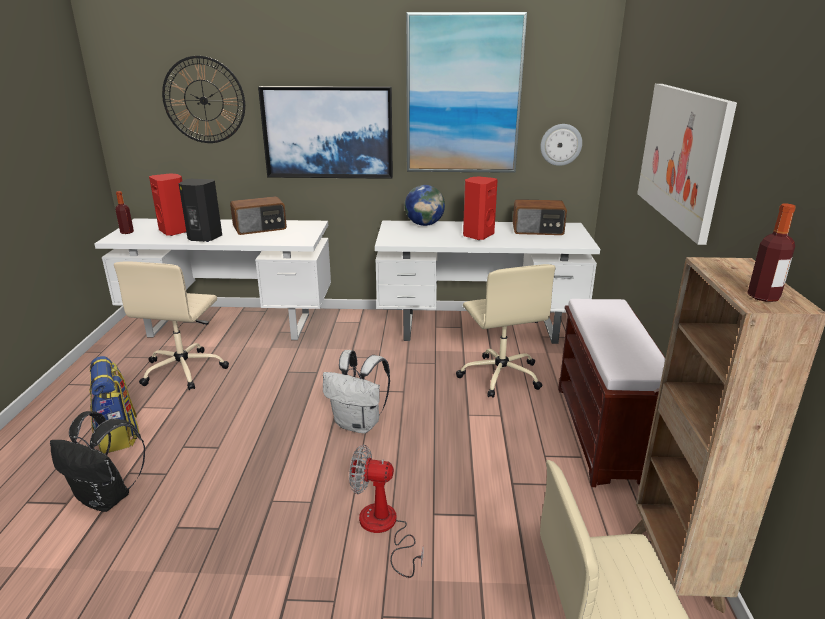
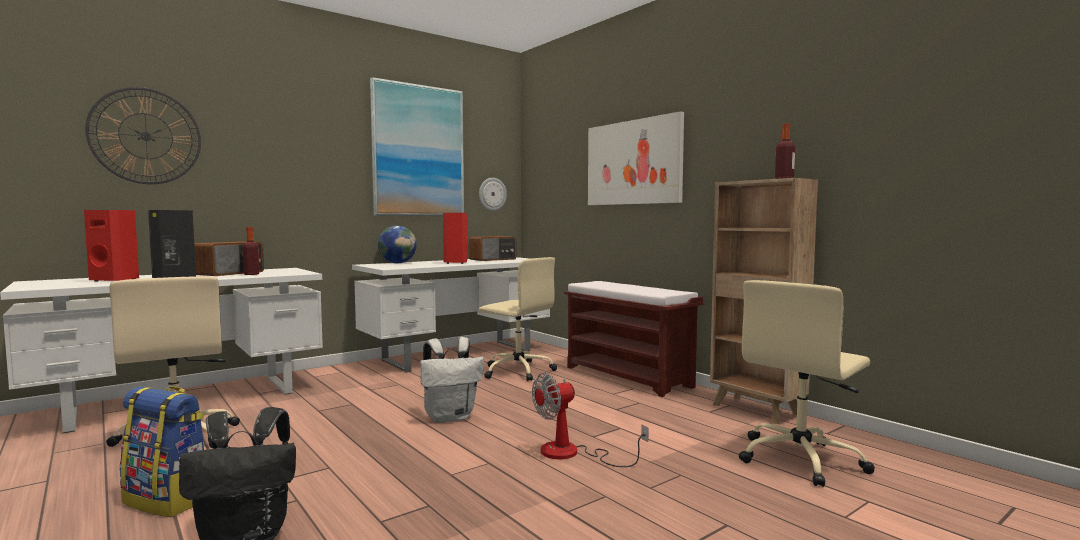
camera: 40 degrees left, 20 degrees down
(127, 232) = (36, 285): bottle -> bottle (251, 274)
(328, 132) = (295, 177): picture -> none

